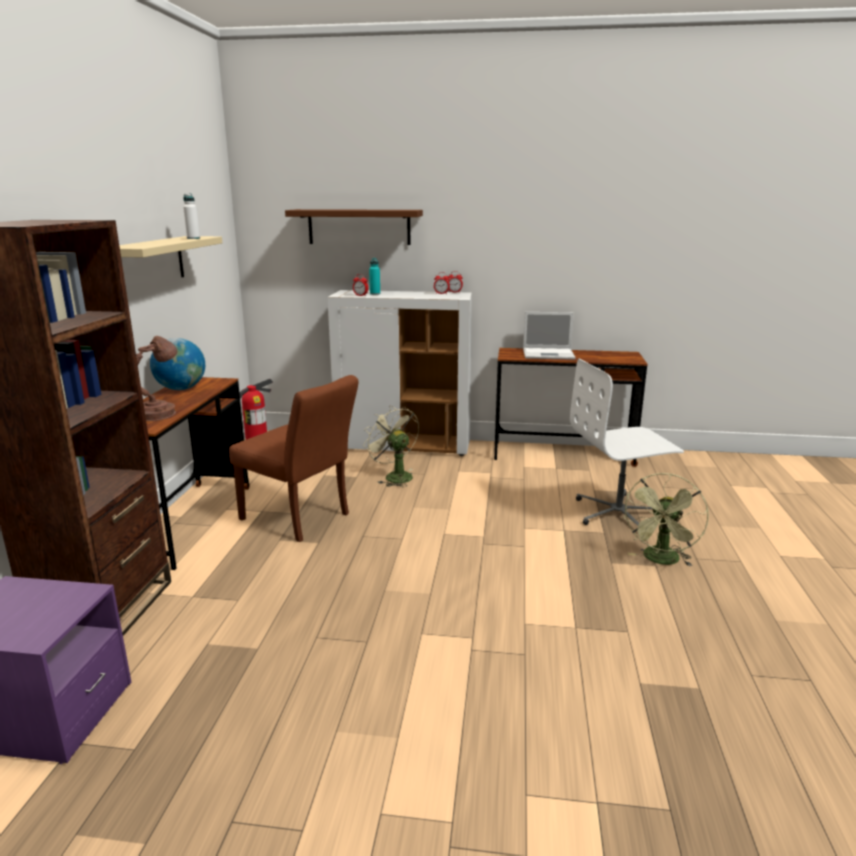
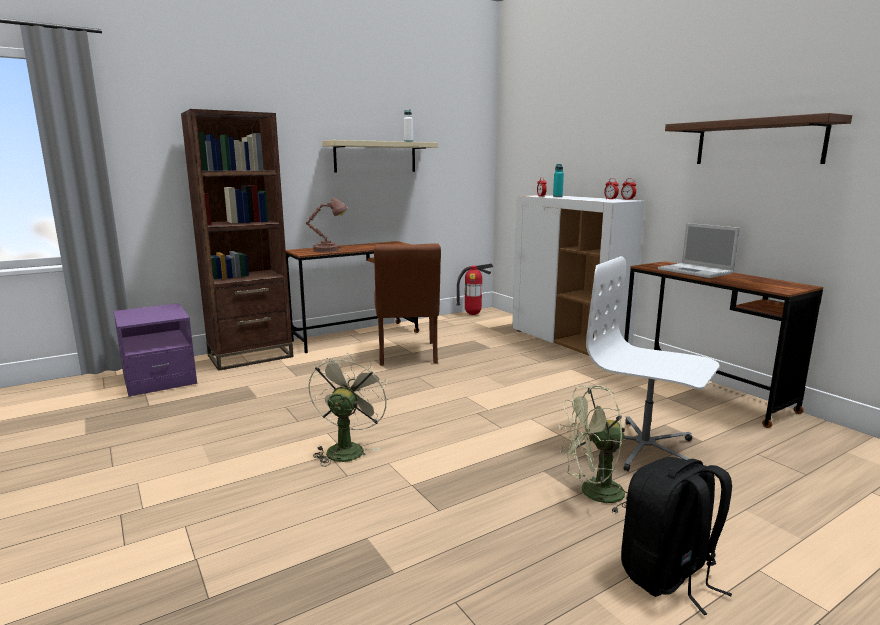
camera: 50 degrees right, 5 degrees down
(181, 389) = (375, 244): globe -> none
(359, 227) = (566, 139): brown shelf -> brown shelf (758, 142)
(394, 476) = (515, 356): beige fan -> beige fan (346, 448)
(770, 584) = (668, 576): none -> black backpack

